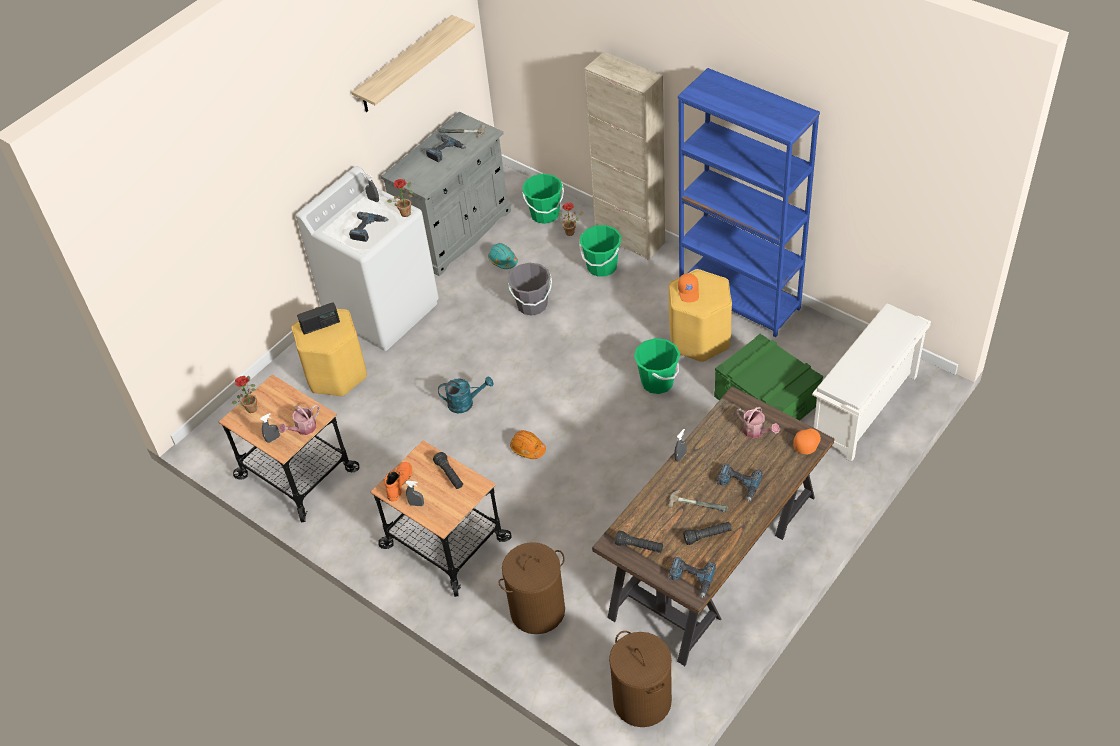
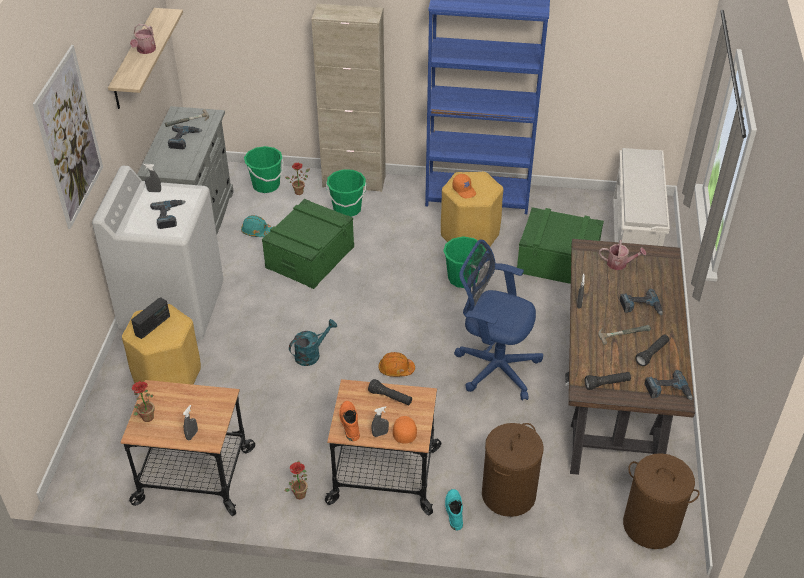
camera: 35 degrees left, 5 degrees down
(278, 136) = (69, 138): none -> picture
(303, 429) = (216, 414): watering can -> watering can (145, 50)
(406, 211) = (195, 191): potted plant -> potted plant (299, 492)
(479, 603) = (453, 511): none -> turquoise boot
(532, 305) = (310, 257): grey bucket -> green storage box
(618, 484) = (494, 366): none -> blue office chair
(806, 442) = (663, 258): orange cap -> orange cap (404, 431)

